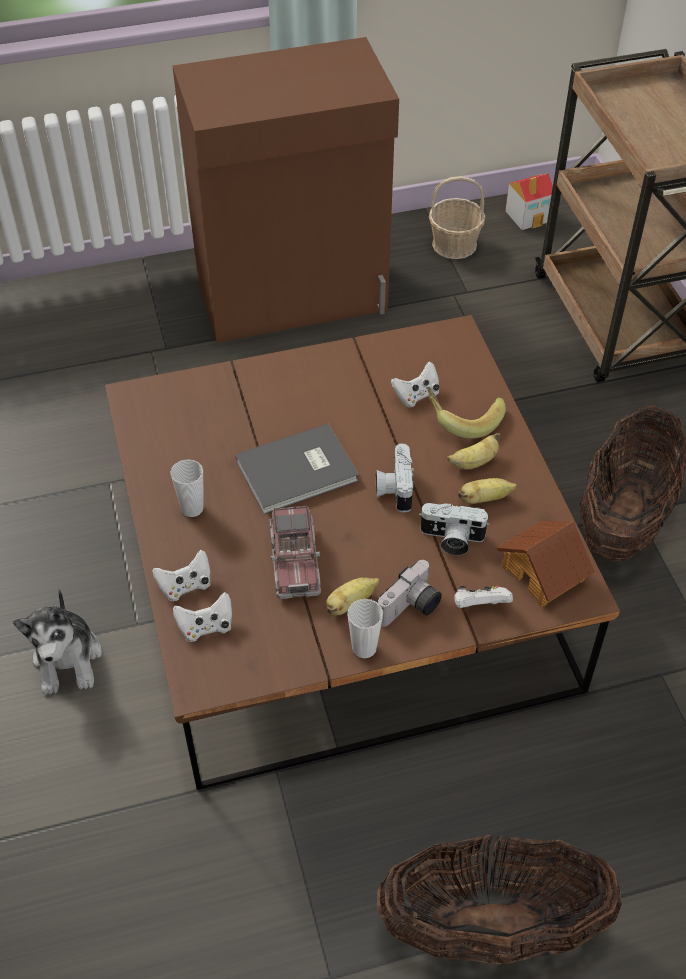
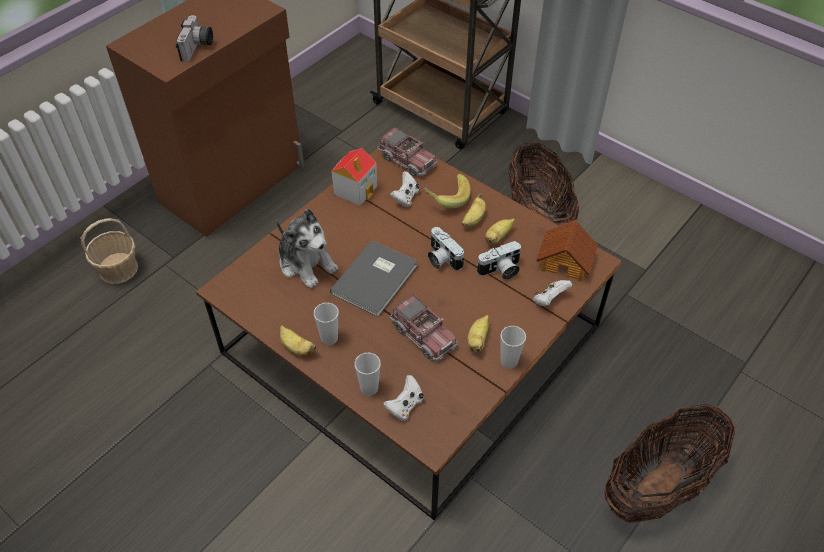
camera: 35 degrees left, 0 degrees up
(68, 658) = (280, 493): plush toy -> plush toy (306, 263)
(150, 499) = (296, 348): none -> banana
(185, 586) = (369, 388): white game controller -> cup
(410, 608) = (514, 323): camera -> camera (198, 48)
(454, 244) = (310, 105): basket -> basket (119, 269)
(458, 352) = (407, 160): none -> toy truck
(528, 216) = (341, 69): toy house -> toy house (355, 189)

